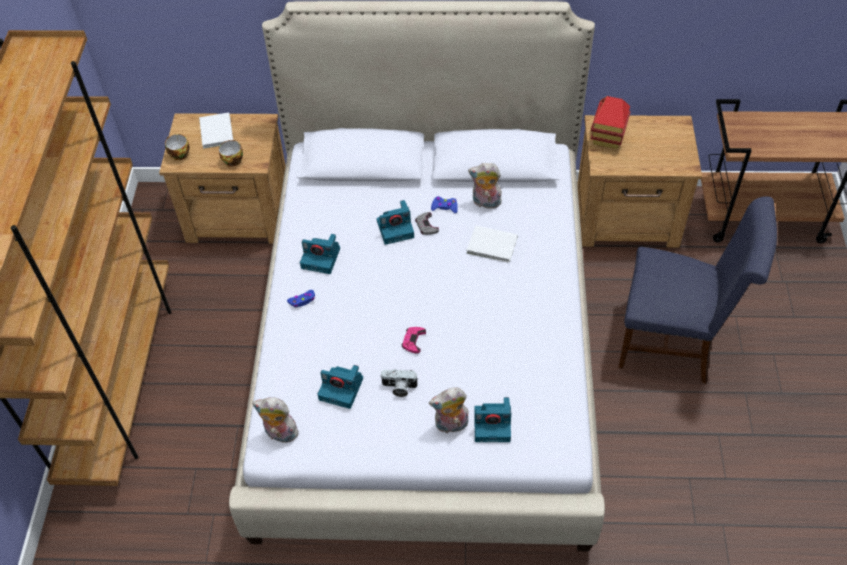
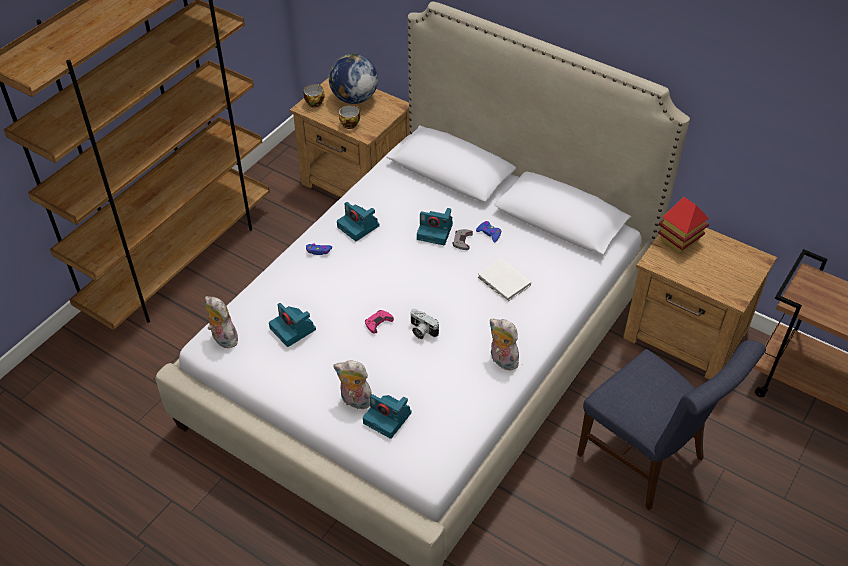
camera: 30 degrees right, 5 degrees down
(216, 133) = (354, 98): white book -> globe
(399, 388) = (337, 351): camera -> camera (421, 331)
(485, 203) = (526, 246): plush toy -> plush toy (501, 361)

